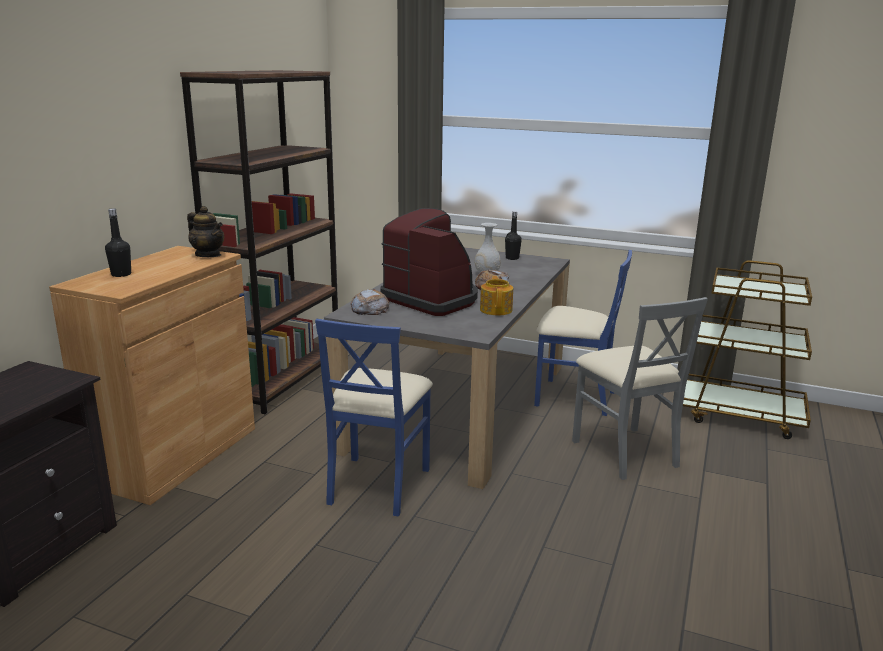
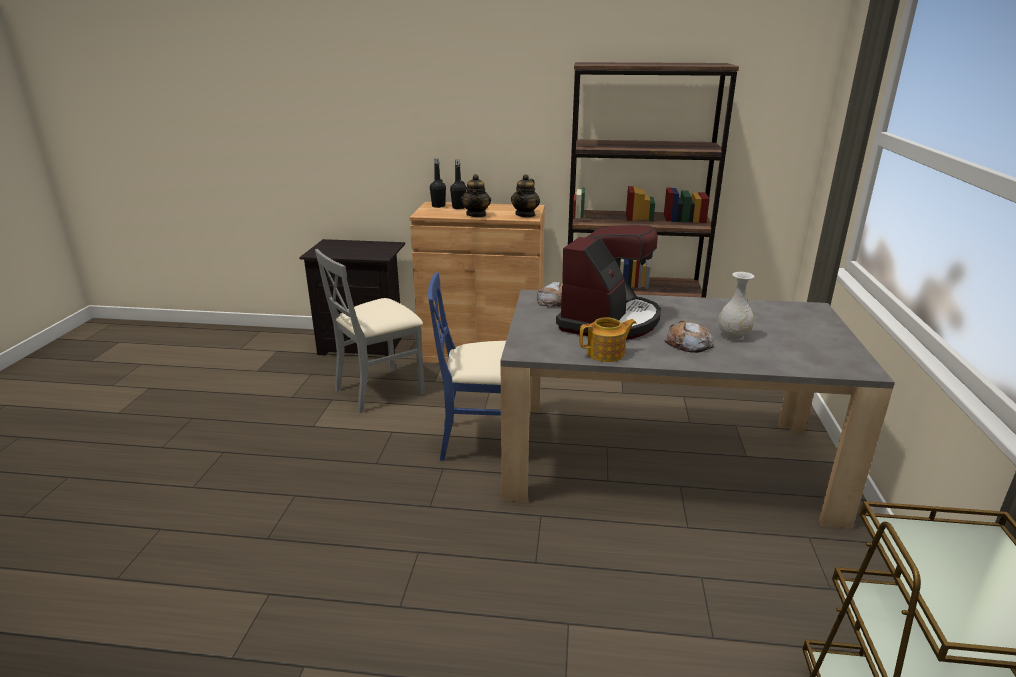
camera: 75 degrees right, 5 degrees up
(172, 271) = (476, 215): none -> teapot
(512, 258) = (829, 343): black bottle -> black bottle (438, 206)
(574, 397) = (766, 549): blue chair -> none
(625, 452) = (644, 609): grey chair -> grey chair (380, 390)

